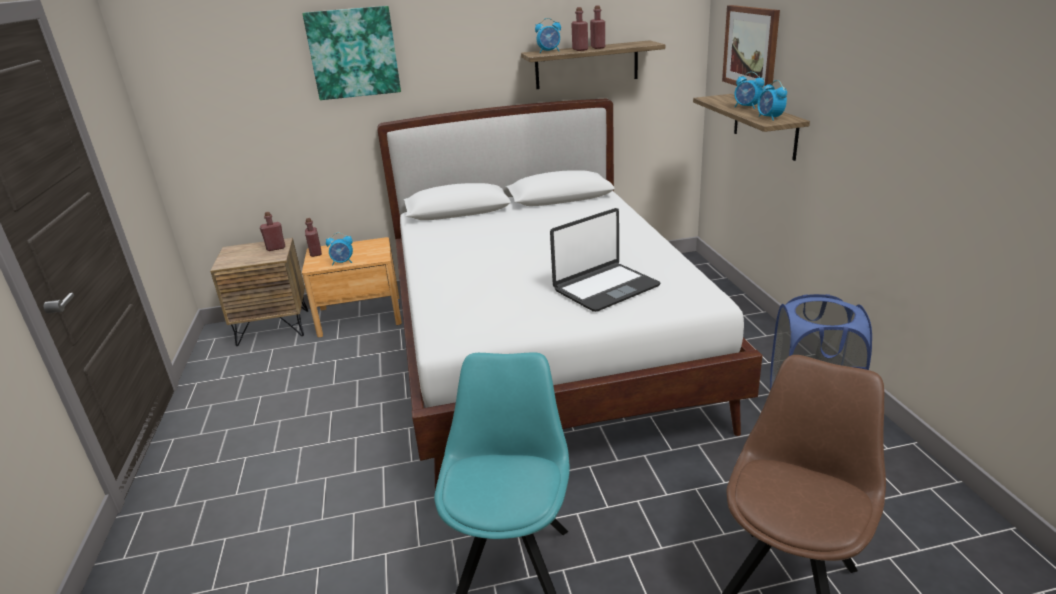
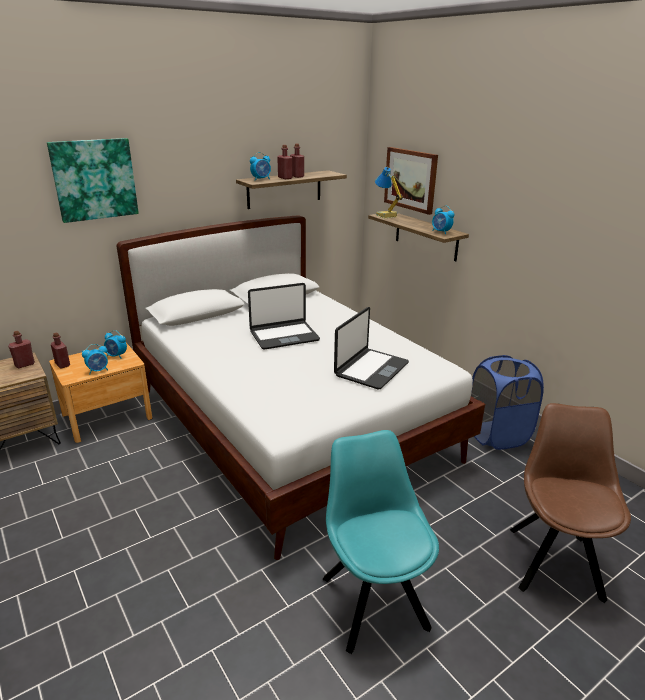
camera: 25 degrees left, 0 degrees up
(532, 241) = (284, 336): none -> laptop
(715, 99) = (385, 216): none -> table lamp
(747, 107) = (416, 223): alarm clock -> alarm clock (116, 356)

